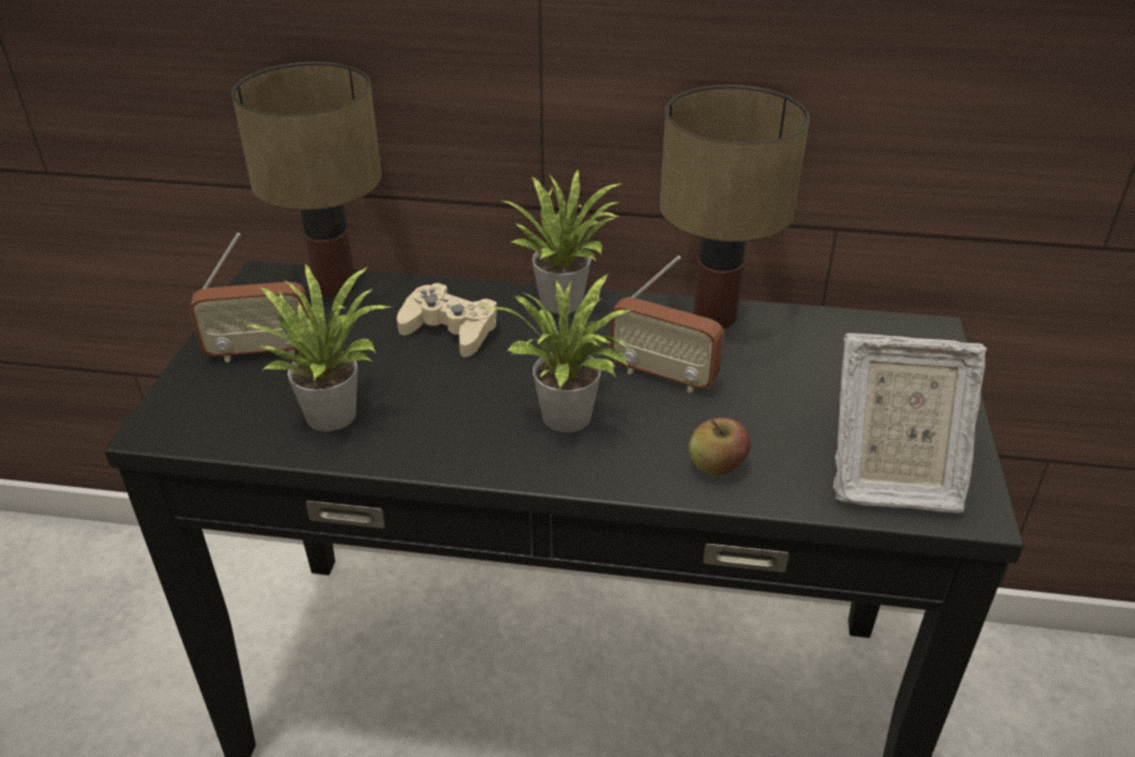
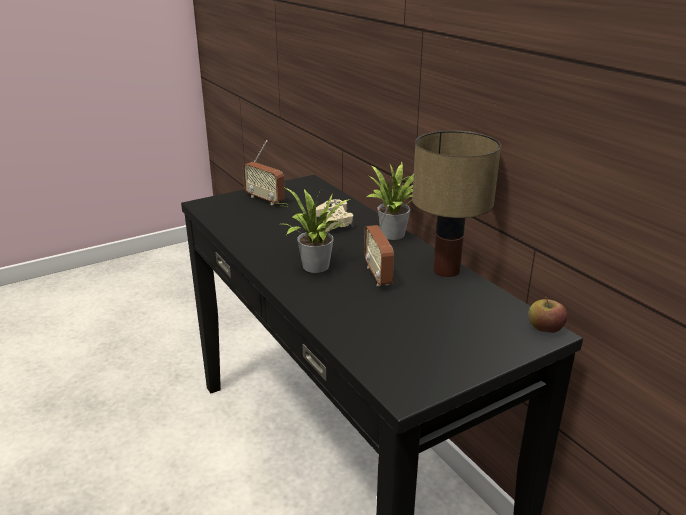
camera: 50 degrees right, 10 degrees down
(332, 286) = (324, 192): table lamp -> none
(332, 411) = (251, 224): potted plant -> none
(717, 466) = (333, 311): apple -> apple (545, 328)
(889, 481) = (390, 361): picture frame -> none

